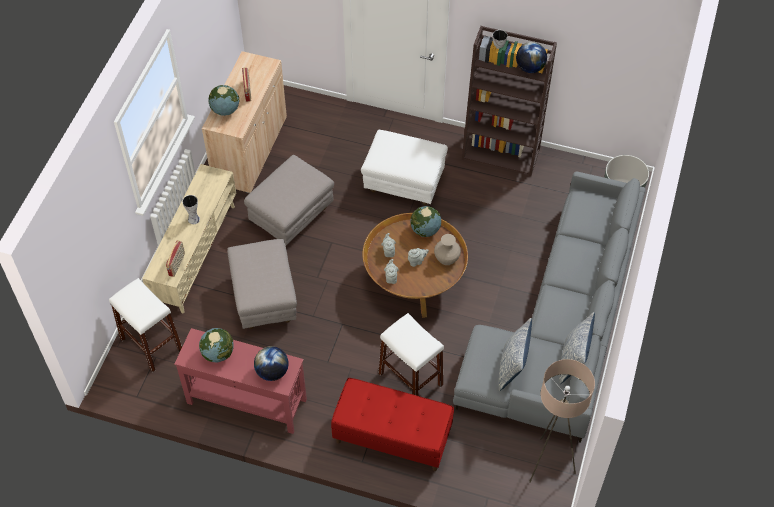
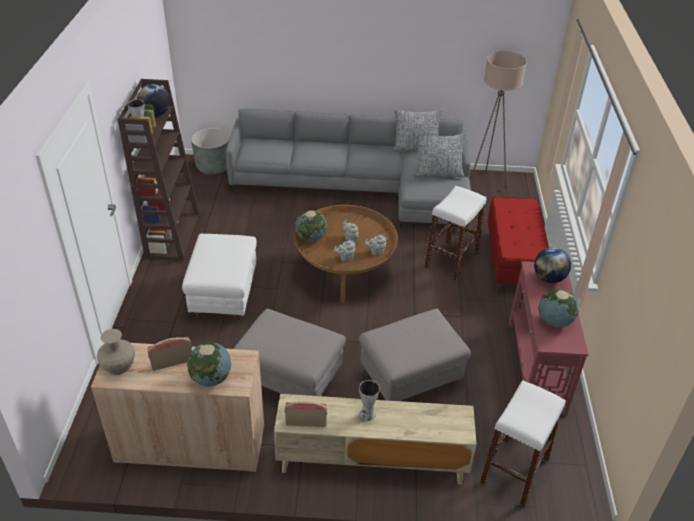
camera: 105 degrees left, 15 degrees down
(177, 264) = (441, 413): radio -> radio (306, 422)
(447, 257) = (339, 221): beige vase -> beige vase (118, 365)

